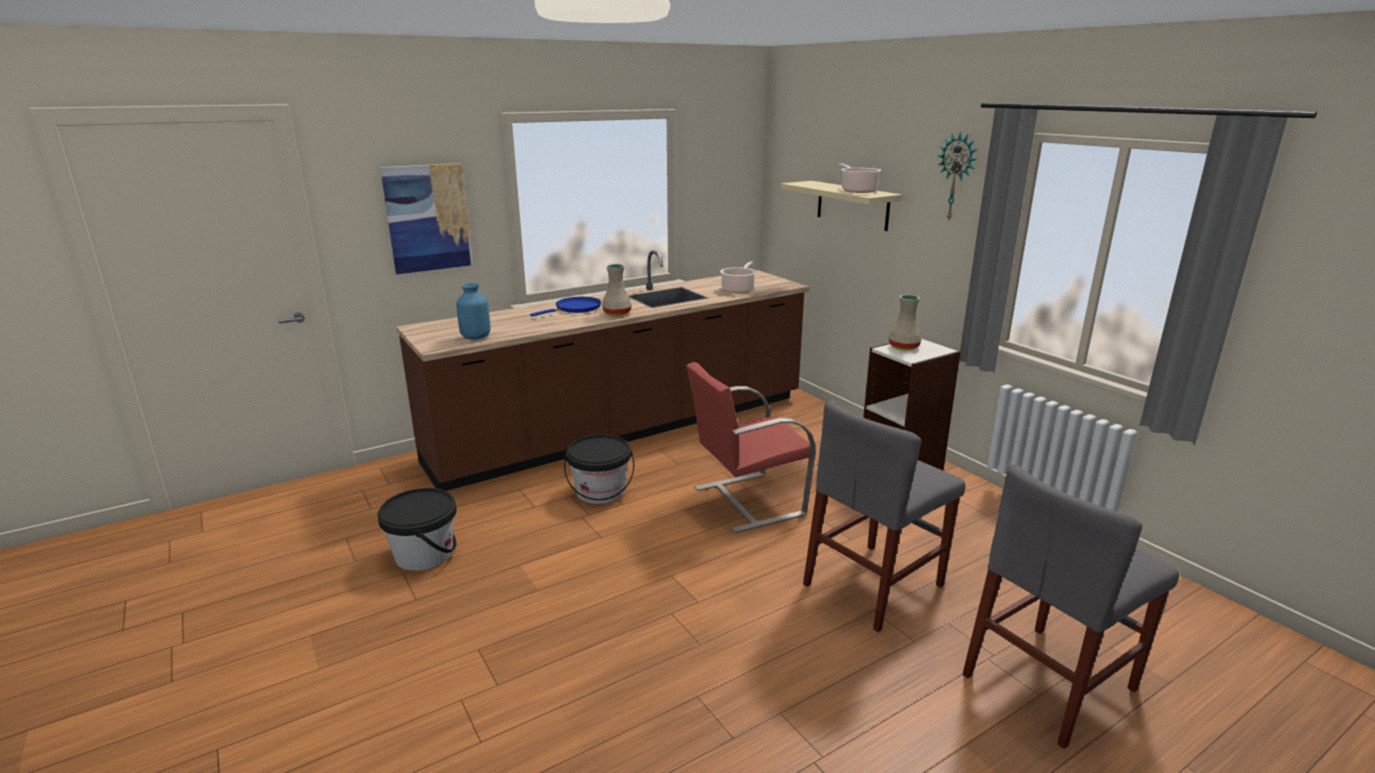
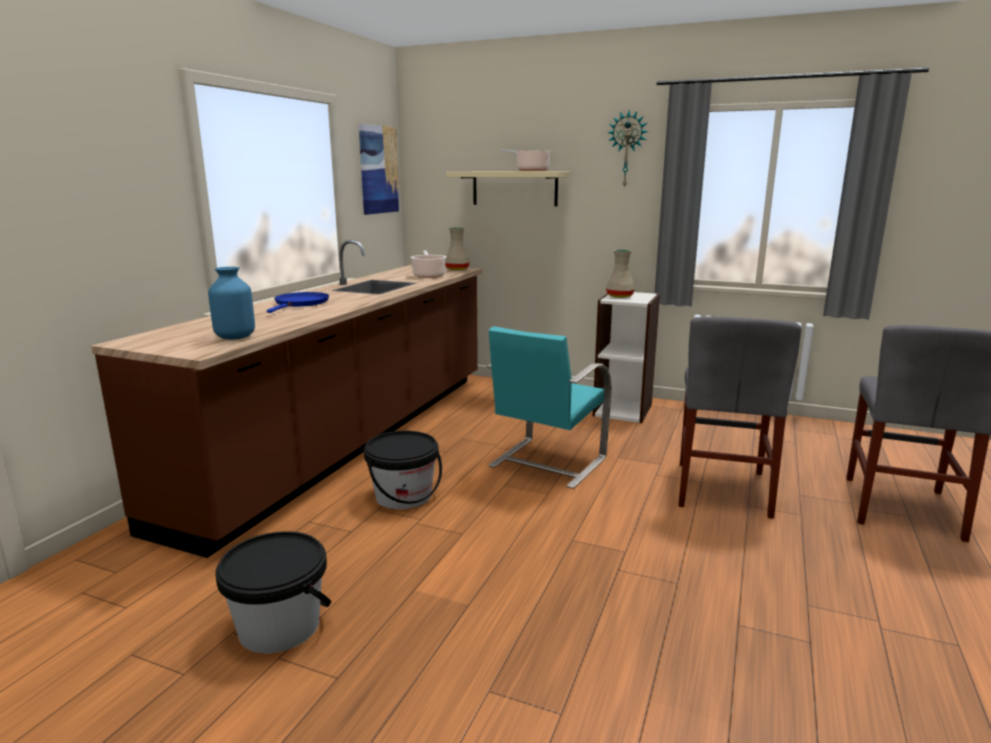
camera: 35 degrees left, 5 degrees down
(428, 218) = (105, 197): picture -> picture (378, 170)
(617, 313) = (355, 301): beige vase -> beige vase (457, 269)
(746, 501) = (546, 463): red chair -> turquoise chair

